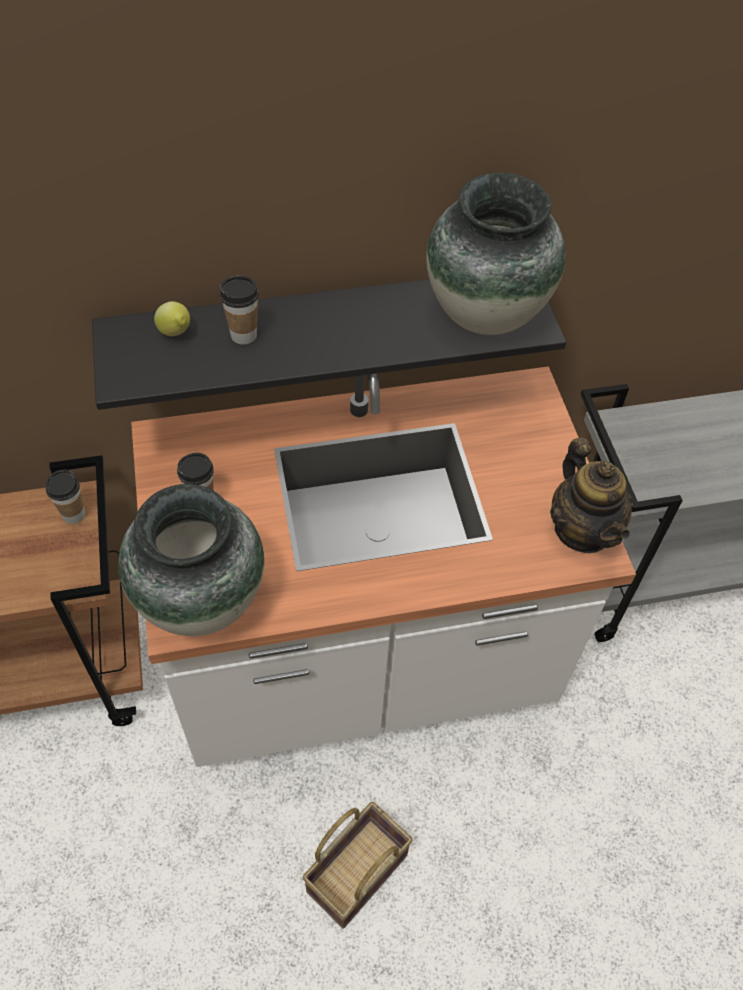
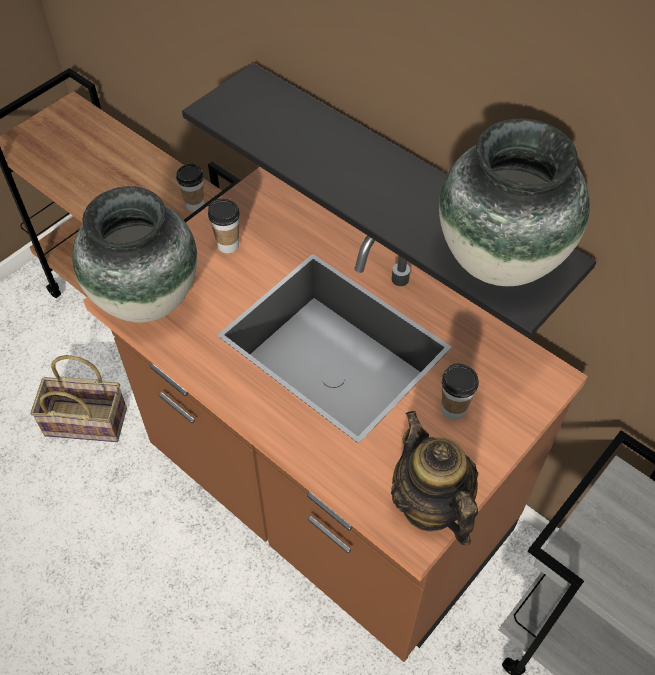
camera: 55 degrees right, 0 degrees up
(176, 333) = (281, 107): lemon -> none
(243, 335) = (317, 139): cup -> cup (453, 410)
(357, 869) = (163, 606): basket -> basket (88, 420)
(363, 662) = (327, 496): white counter -> brown counter
(582, 530) = (429, 504): teapot -> teapot turned 120 degrees clockwise

